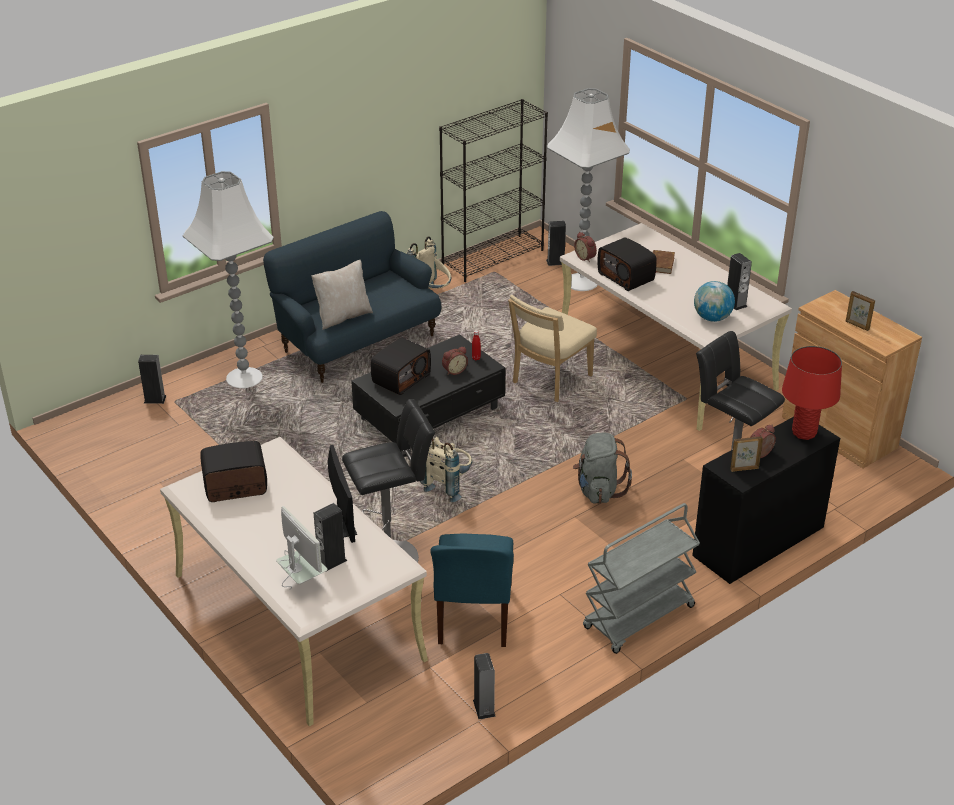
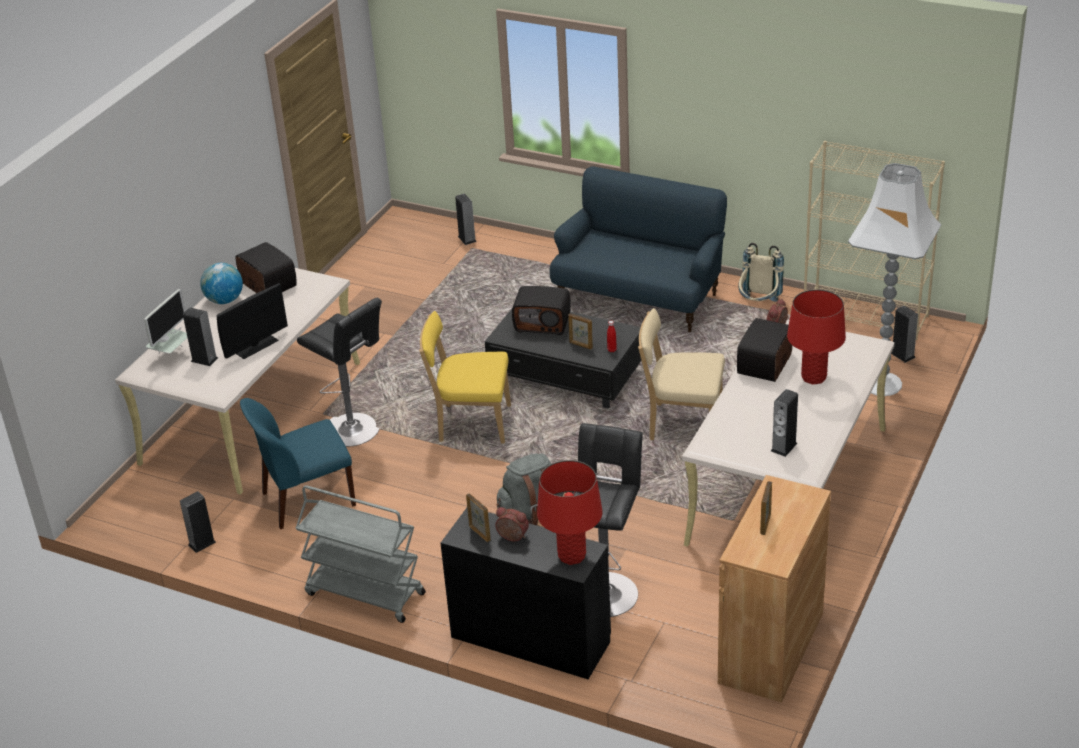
camera: 65 degrees right, 0 degrees up
(244, 377) = (533, 265): white floor lamp -> none
(343, 316) = (602, 257): beige pillow -> none
(448, 485) = (470, 423): beige backpack -> yellow chair
(454, 370) = (580, 345): alarm clock -> picture frame
(493, 258) = (866, 316): black bookcase -> beige bookcase
(661, 264) = (814, 378): brown book -> red table lamp
(712, 318) = (738, 440): globe -> globe (224, 300)

